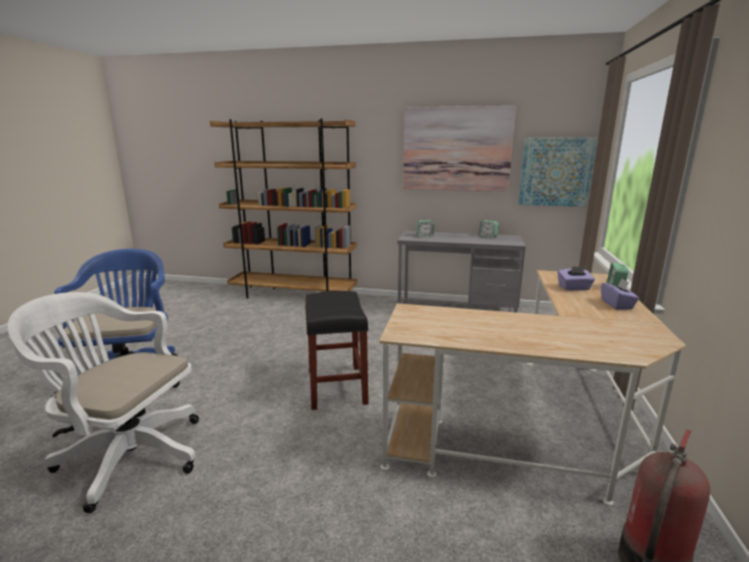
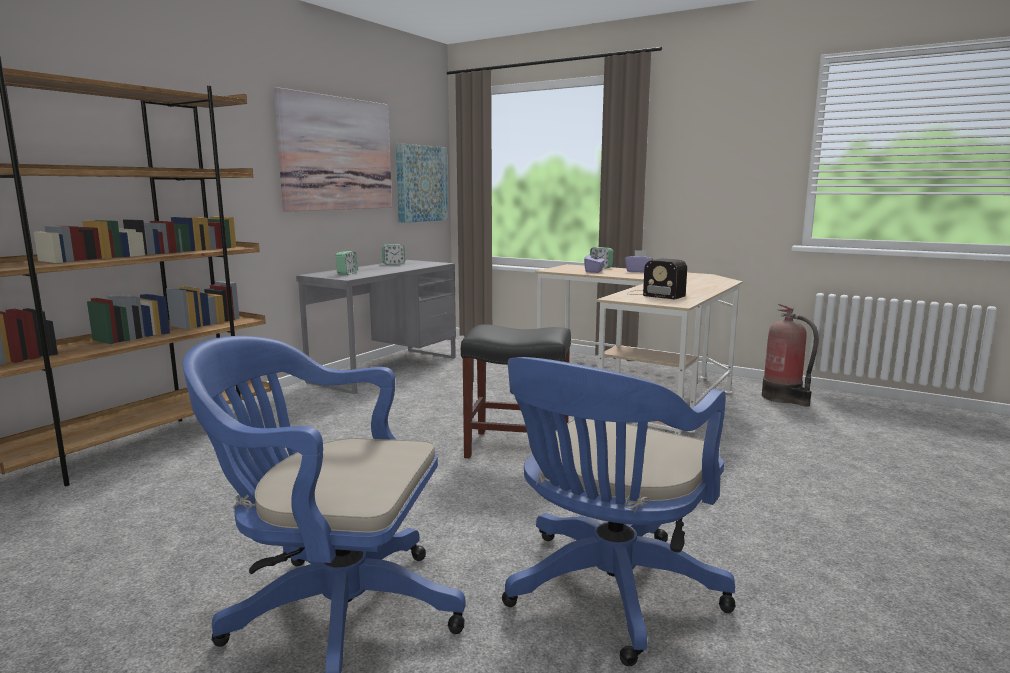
camera: 70 degrees left, 5 degrees down
(126, 455) = (607, 594): white office chair -> blue office chair
(447, 321) = (653, 294): none -> radio

